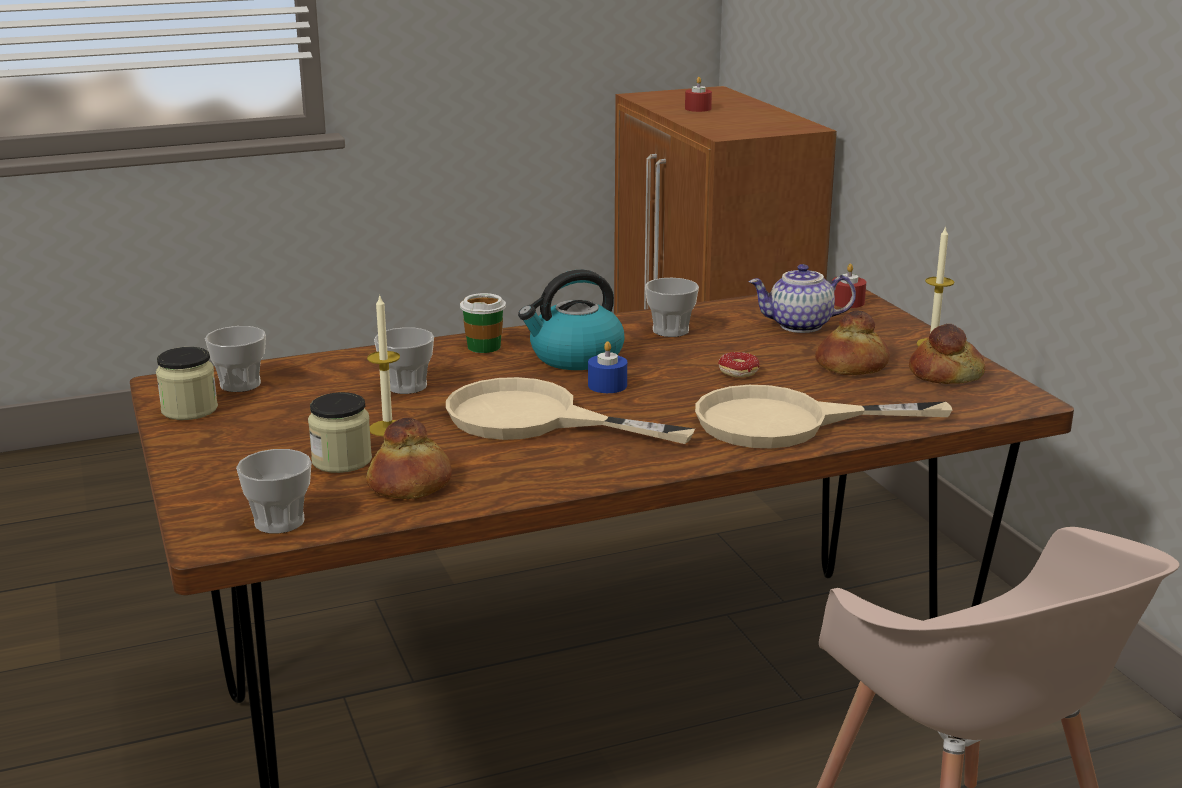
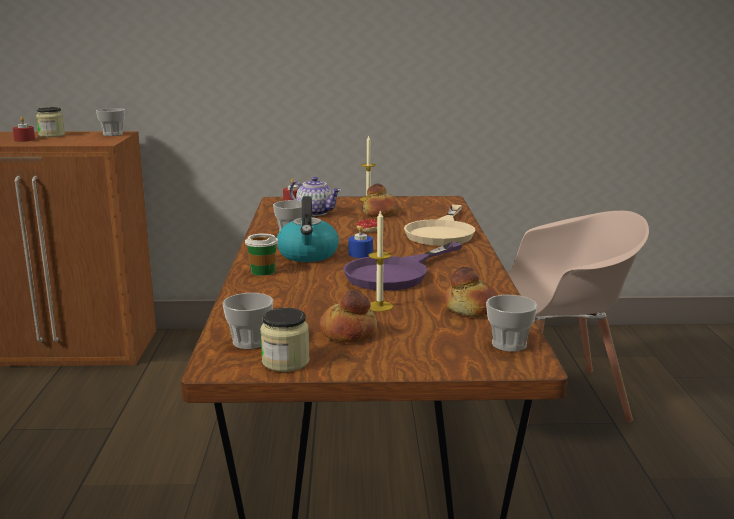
camera: 70 degrees left, 5 degrees down
(341, 460) = (423, 322): jar -> jar (52, 135)
(406, 386) = (311, 296): cup -> cup (112, 134)
(534, 419) = (396, 273): beige frying pan -> purple frying pan
(799, 326) = (316, 212): teapot -> teapot turned 75 degrees counterclockwise
(945, 374) = (406, 203): bread -> bread (347, 332)

